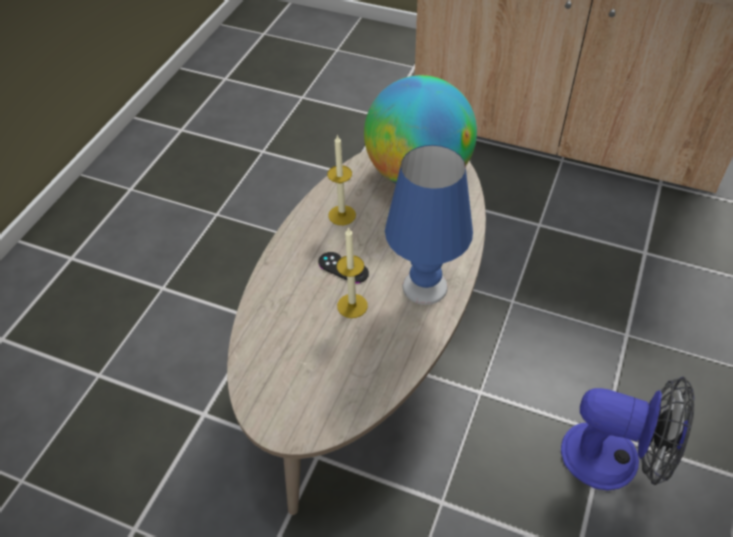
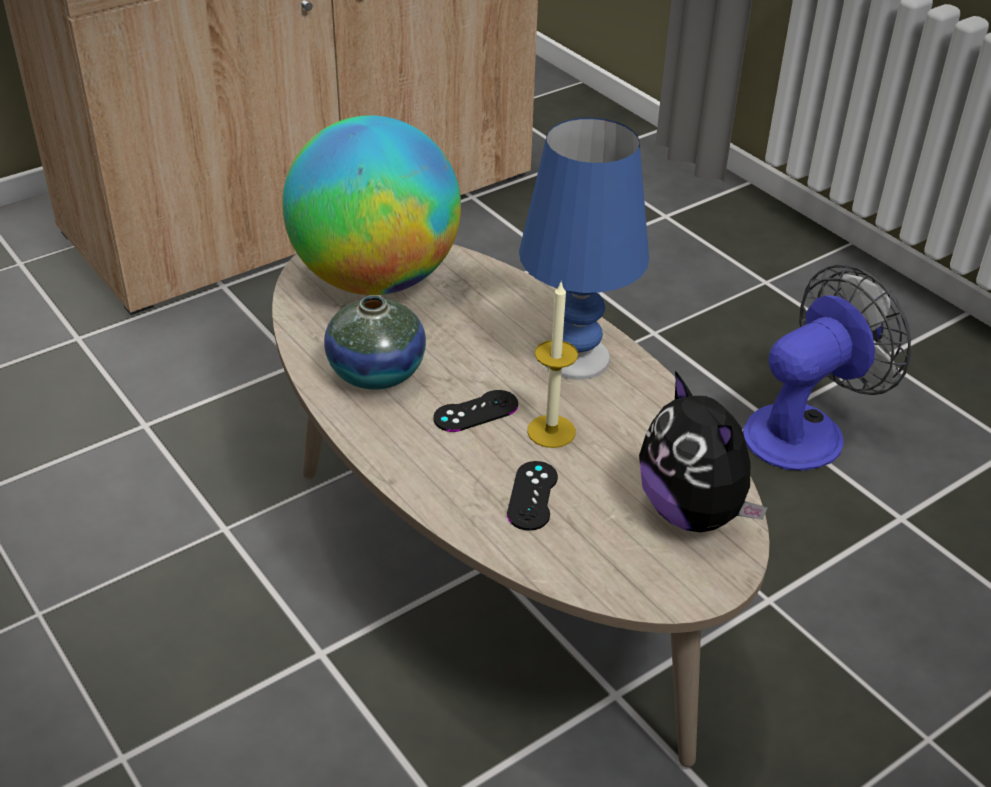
camera: 60 degrees left, 10 degrees down
(295, 322) = (532, 496): none -> black game controller
(333, 398) = (694, 512): none -> plush toy
(342, 215) = (376, 372): candle -> vase

